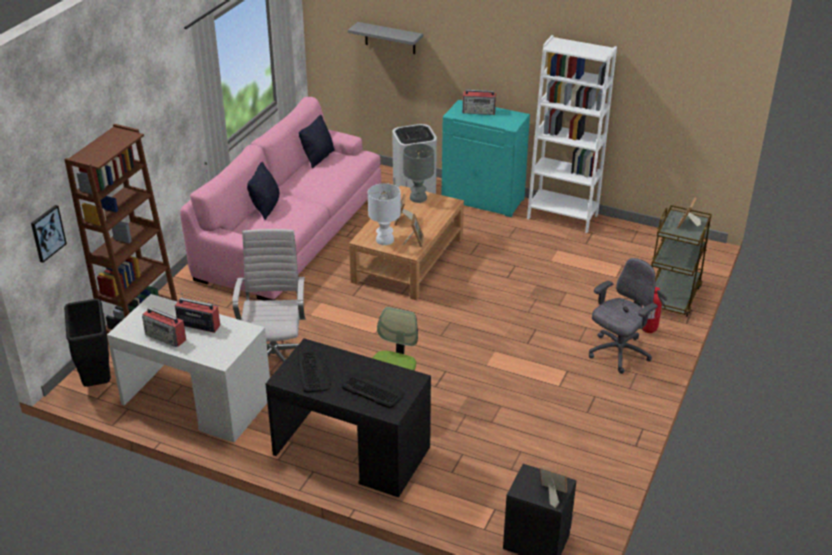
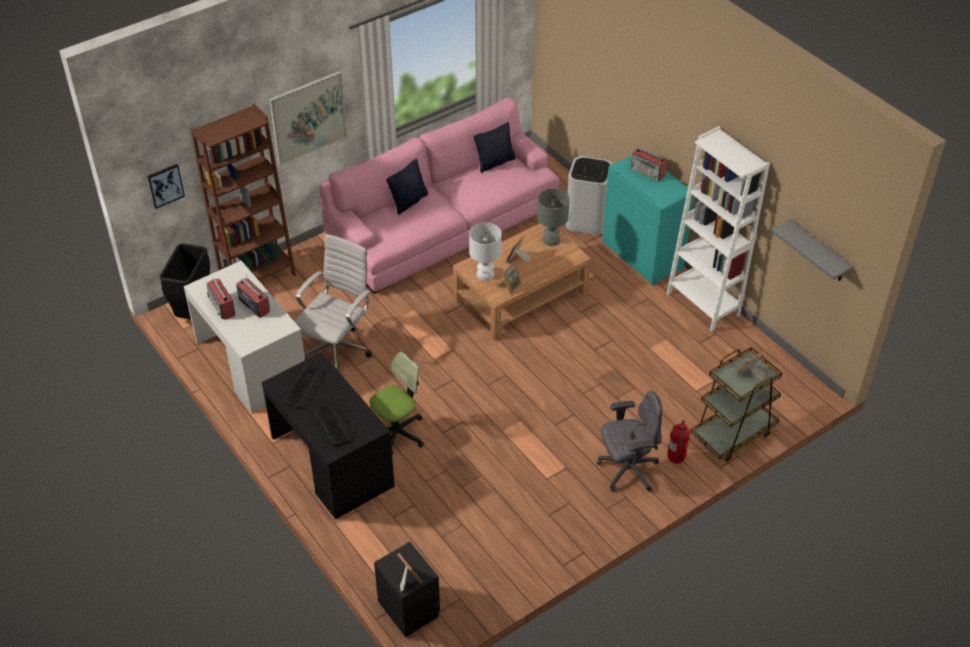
camera: 30 degrees right, 10 degrees up
(157, 137) = (308, 117): none -> picture
(390, 38) = (596, 67): grey shelf -> grey shelf (818, 252)

